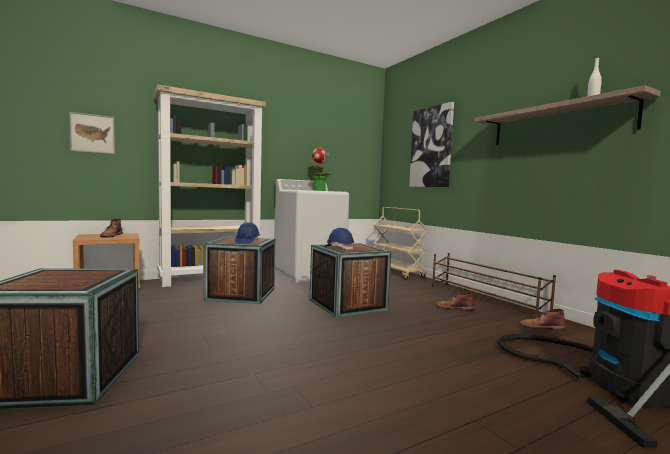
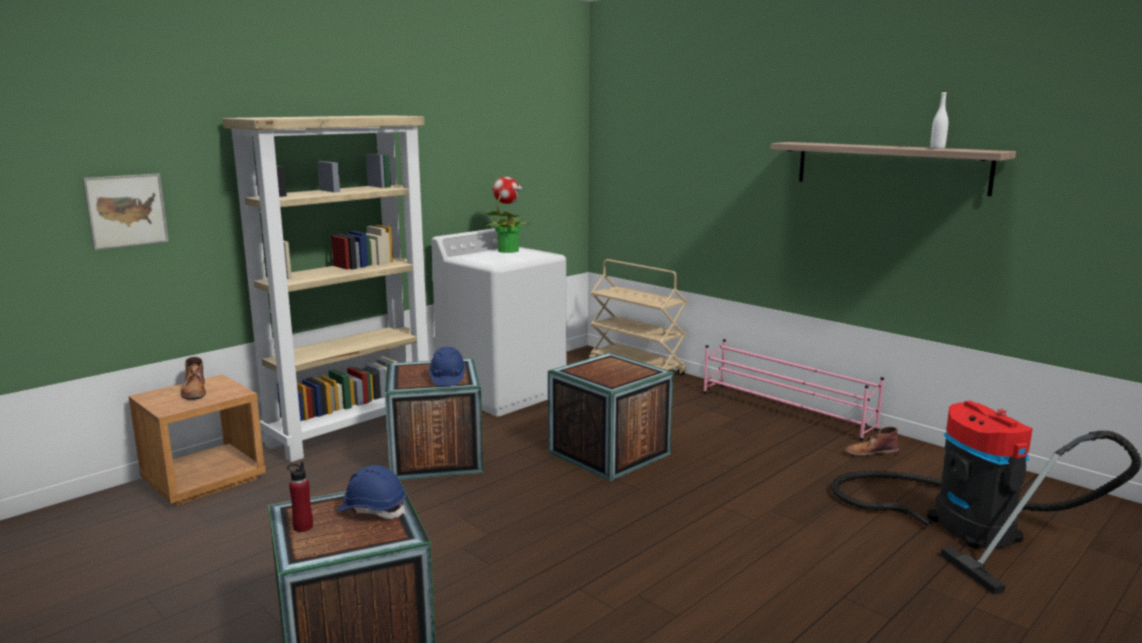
camera: 15 degrees left, 10 degrees up
(32, 277) = (303, 527): none -> red bottle
(339, 248) = (598, 376): blue hard hat -> blue hard hat (372, 510)
(431, 147) = (688, 165): picture -> none
(454, 308) = (753, 435): brown boot -> none
(484, 299) = (786, 411): brown shoe rack -> pink shoe rack

